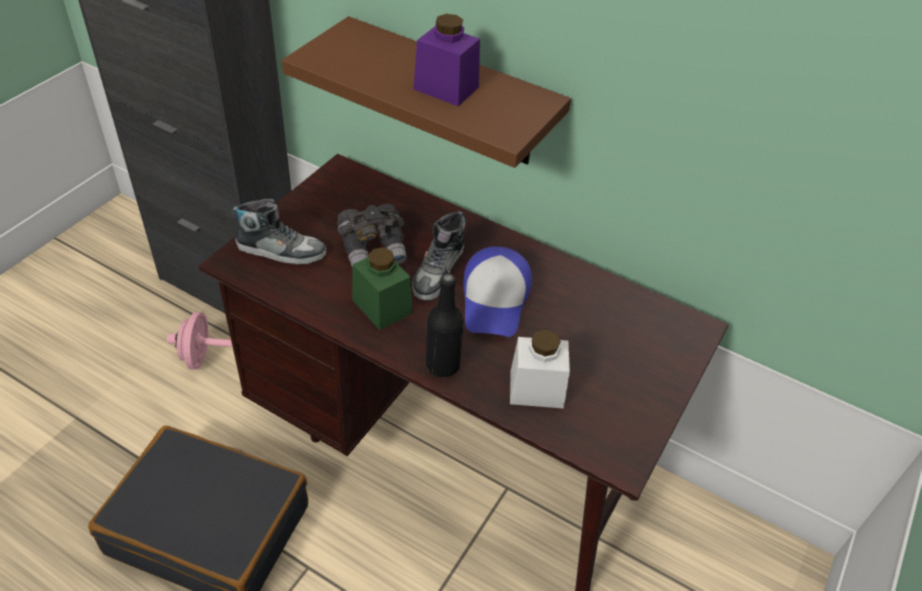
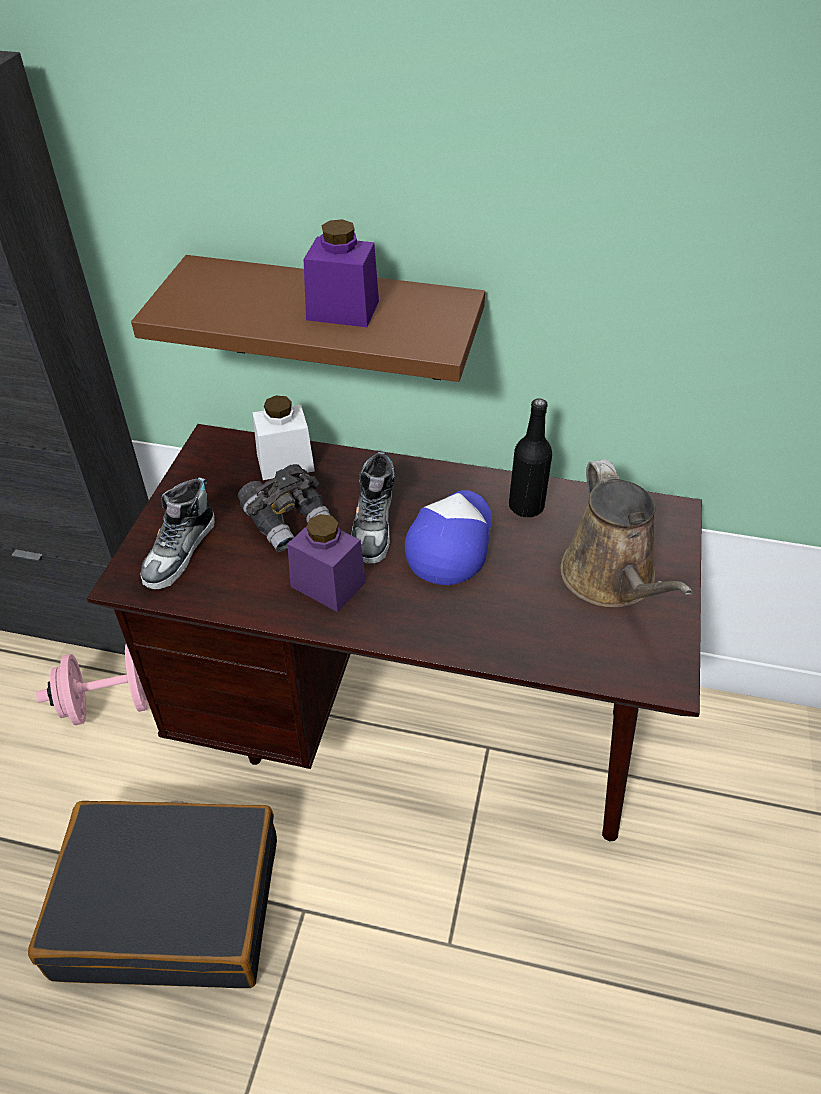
camera: 15 degrees left, 0 degrees up
(281, 250) = (180, 551): shoe -> shoe turned 120 degrees clockwise
(382, 306) = (328, 584): green jar -> purple jar
(442, 365) = (426, 631): black bottle -> black bottle (526, 506)
(495, 300) = (451, 542): cap -> cap turned 150 degrees counterclockwise
(536, 389) = (540, 627): white jar -> white jar (285, 462)
(615, 368) = (611, 580): none -> brown watering can

